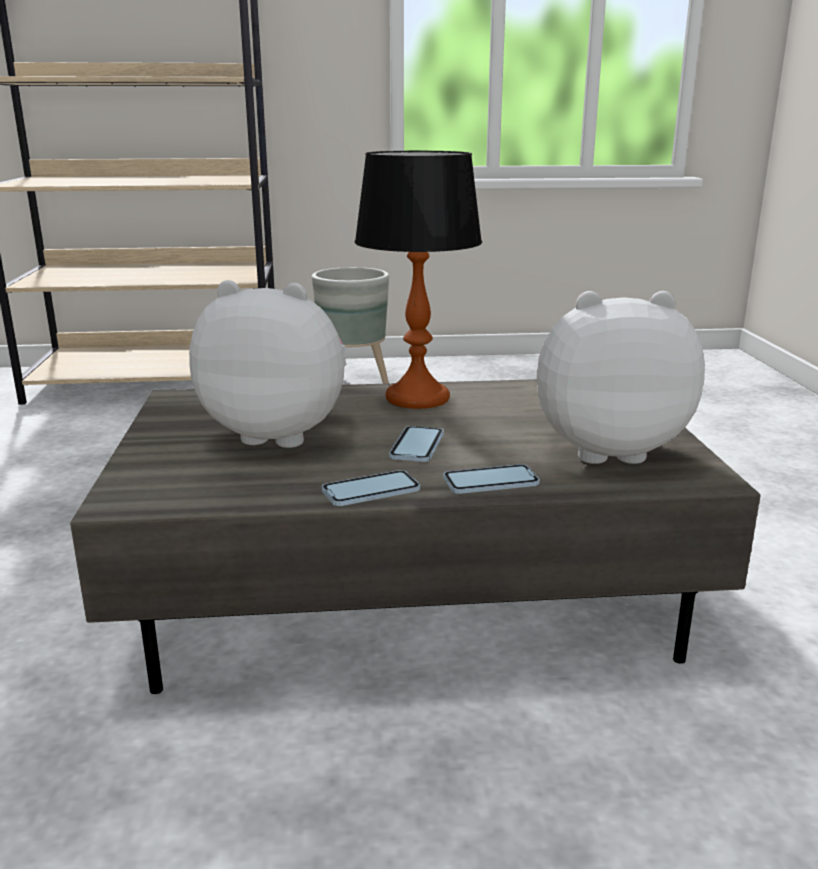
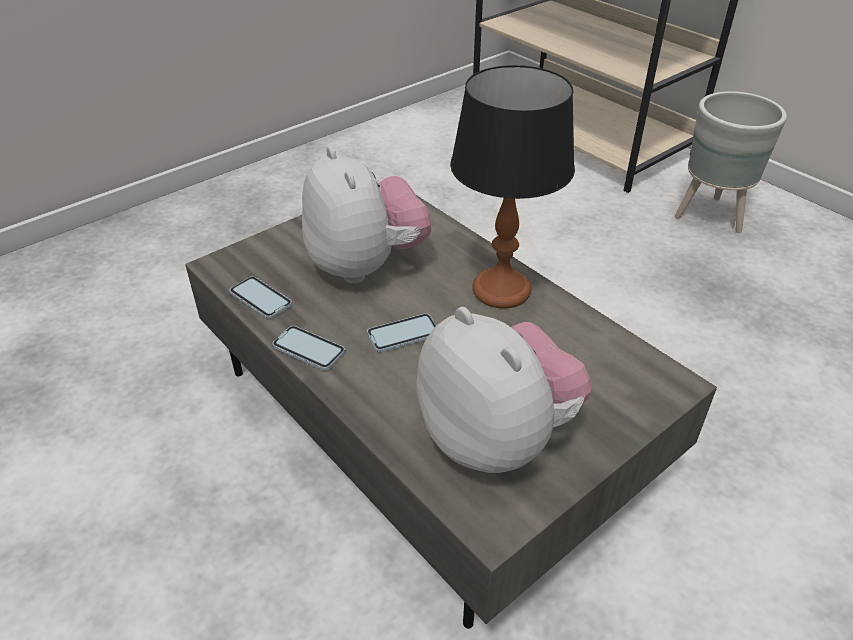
camera: 55 degrees right, 20 degrees up
(490, 482) = (371, 398): phone -> phone (261, 299)

